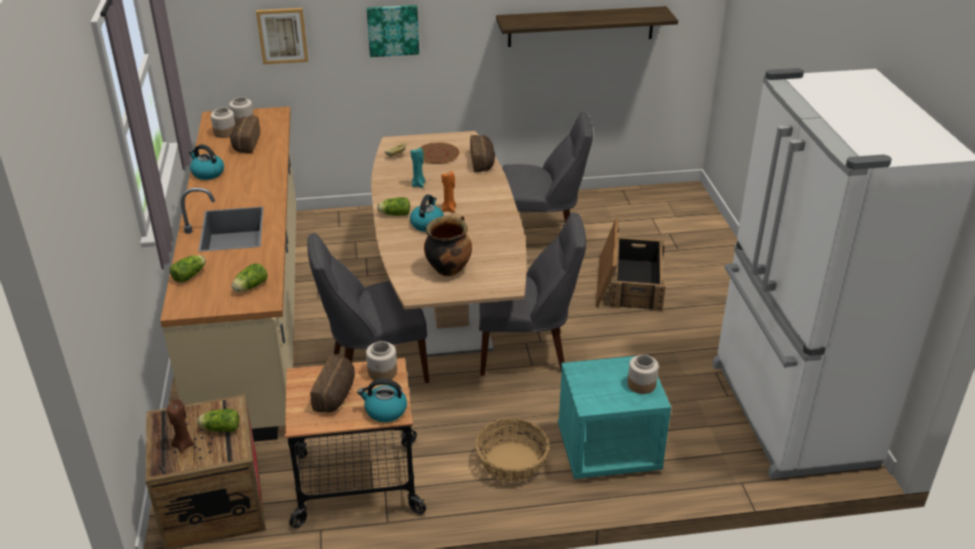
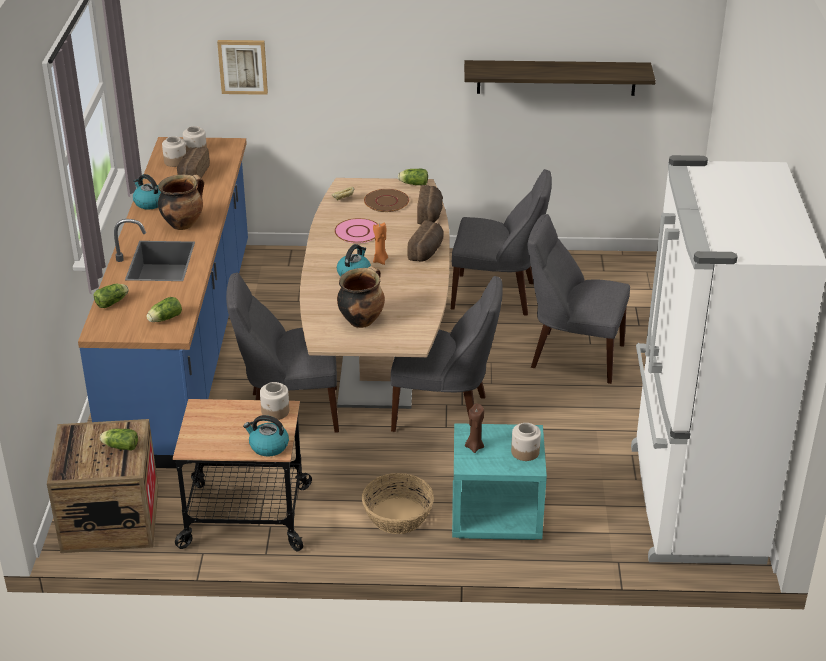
camera: 10 degrees right, 0 degrees up
(183, 445) = (85, 457): brown candle -> brown candle (474, 447)
(247, 190) = (183, 224): none -> cooking pot
(255, 313) = (185, 347): beige counter -> blue counter
(336, 395) = (228, 427): bread -> bread (427, 251)
(393, 30) = (356, 68): picture -> none
(394, 214) = (324, 260): lettuce -> lettuce (413, 184)
(418, 184) = (357, 232): turquoise candle -> pink plate
(628, 283) = (572, 355): crate -> grey chair

